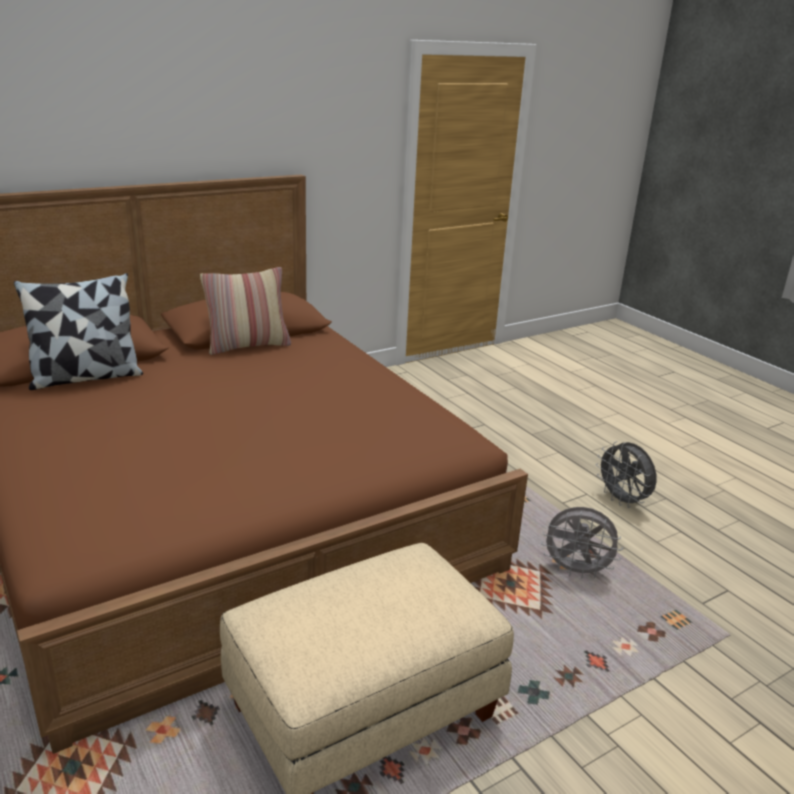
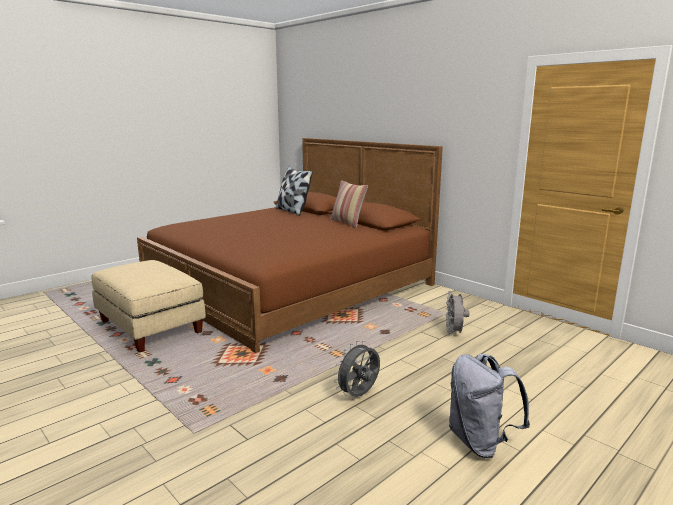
camera: 80 degrees right, 10 degrees down
(576, 571) = (259, 375): grey fan -> grey fan (454, 333)
(694, 454) = (480, 442): none -> grey backpack

